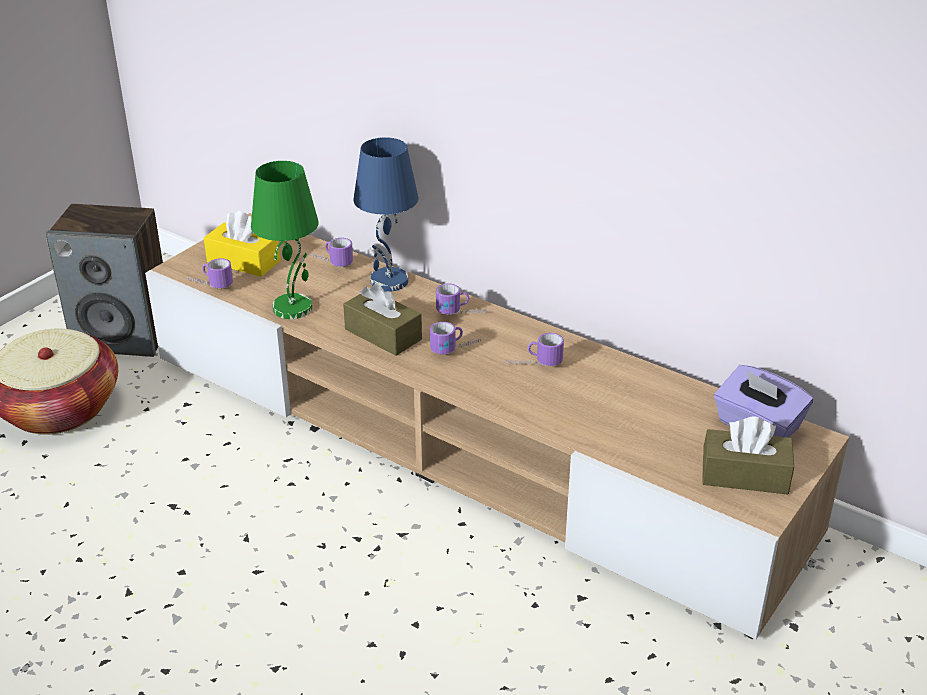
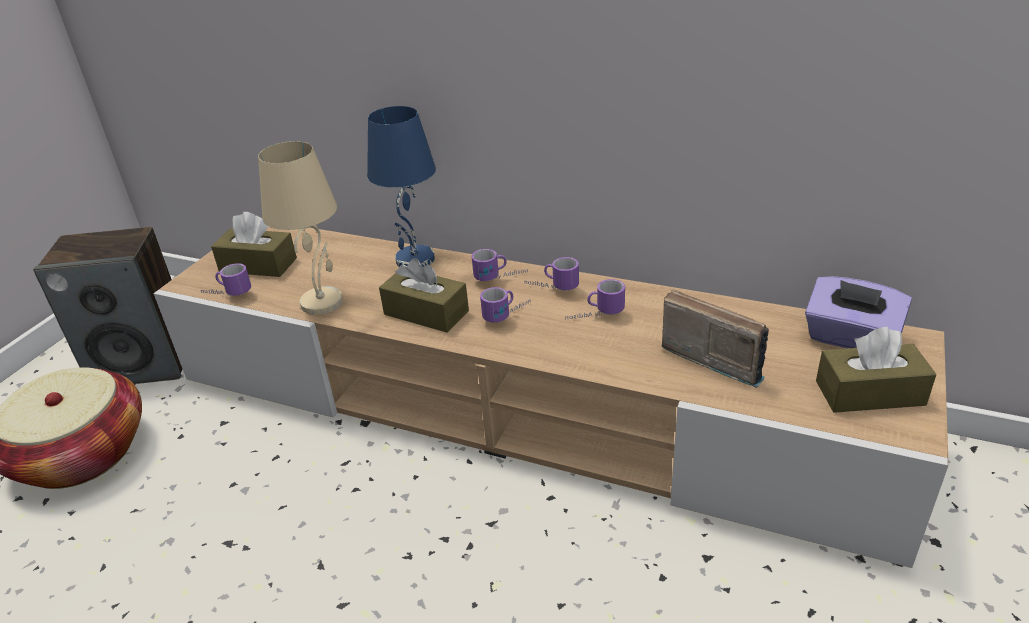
camera: 10 degrees left, 0 degrees up
(243, 261) = (258, 265): yellow tissue box -> brown tissue box
(293, 307) = (322, 302): green table lamp -> beige table lamp
(331, 263) = (350, 252): mug -> mug (551, 288)
(625, 419) = (715, 356): none -> radio

